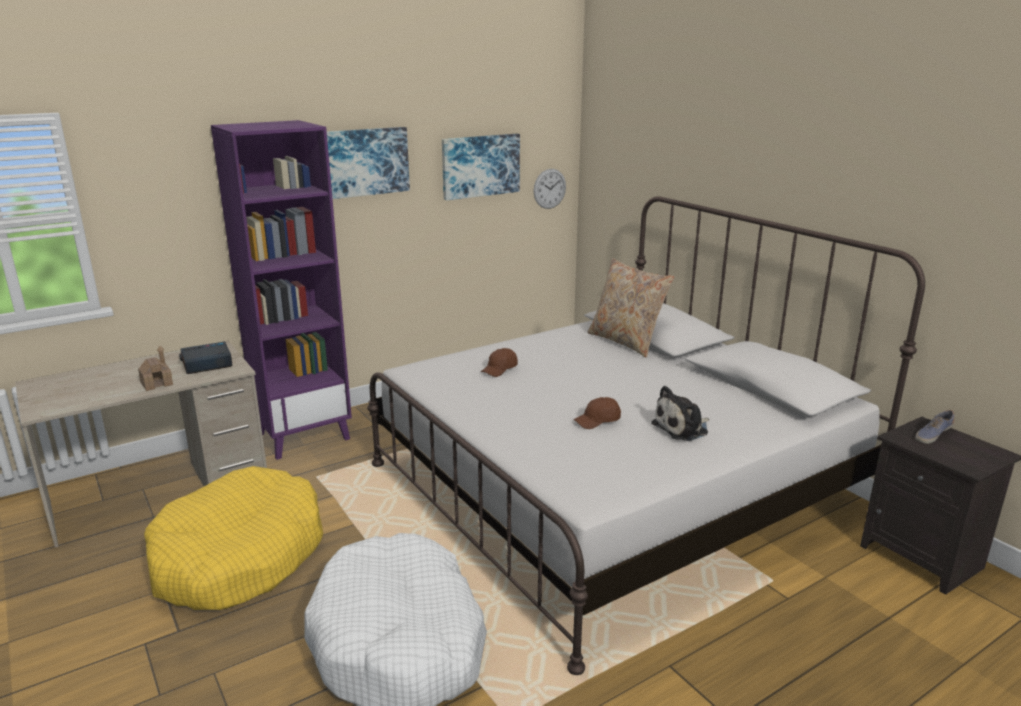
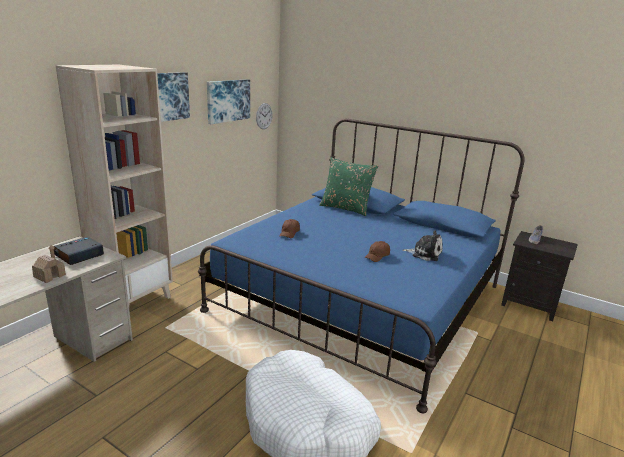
camera: 25 degrees left, 0 degrees up
(239, 557) = (148, 397): yellow dog bed -> none
(304, 436) = (134, 301): purple bookcase -> beige bookcase
(612, 487) = (360, 298): white bed -> blue bed
(626, 342) = (346, 208): beige pillow -> green pillow
(682, 428) = (424, 253): plush toy -> plush toy turned 105 degrees counterclockwise

